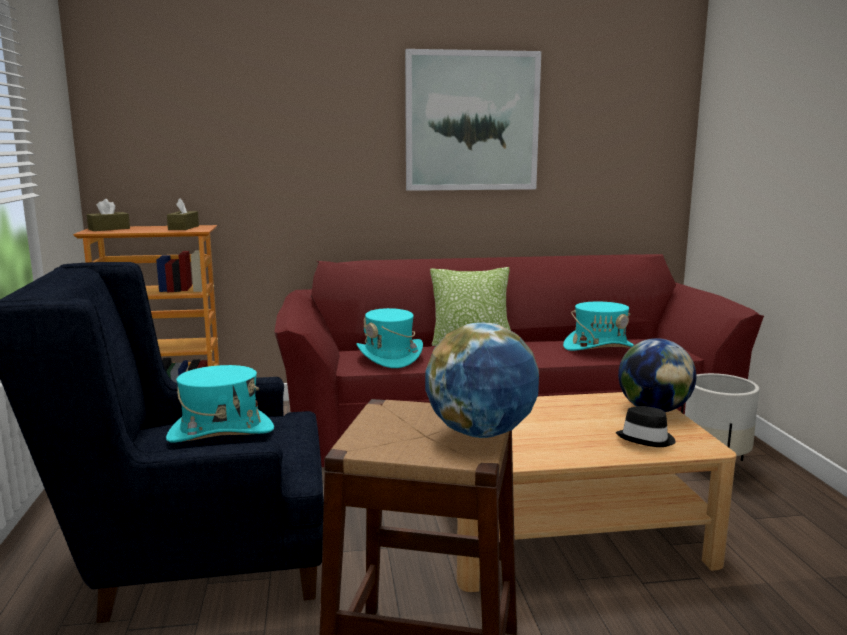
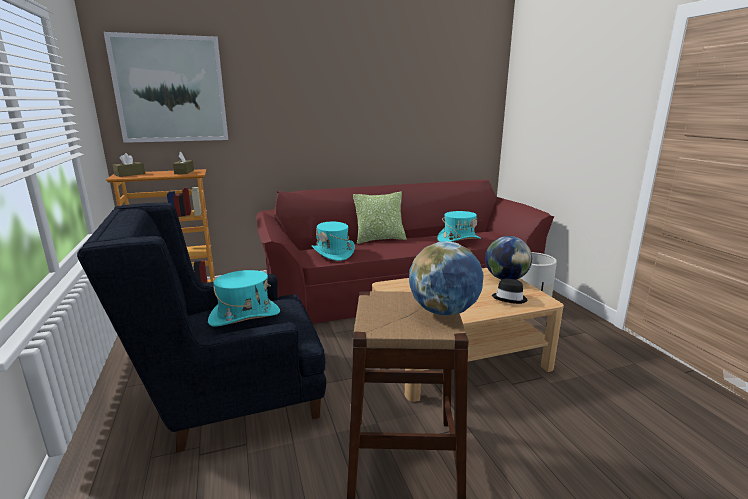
camera: 10 degrees left, 5 degrees up
(472, 121) = (372, 97): picture -> picture (170, 89)

